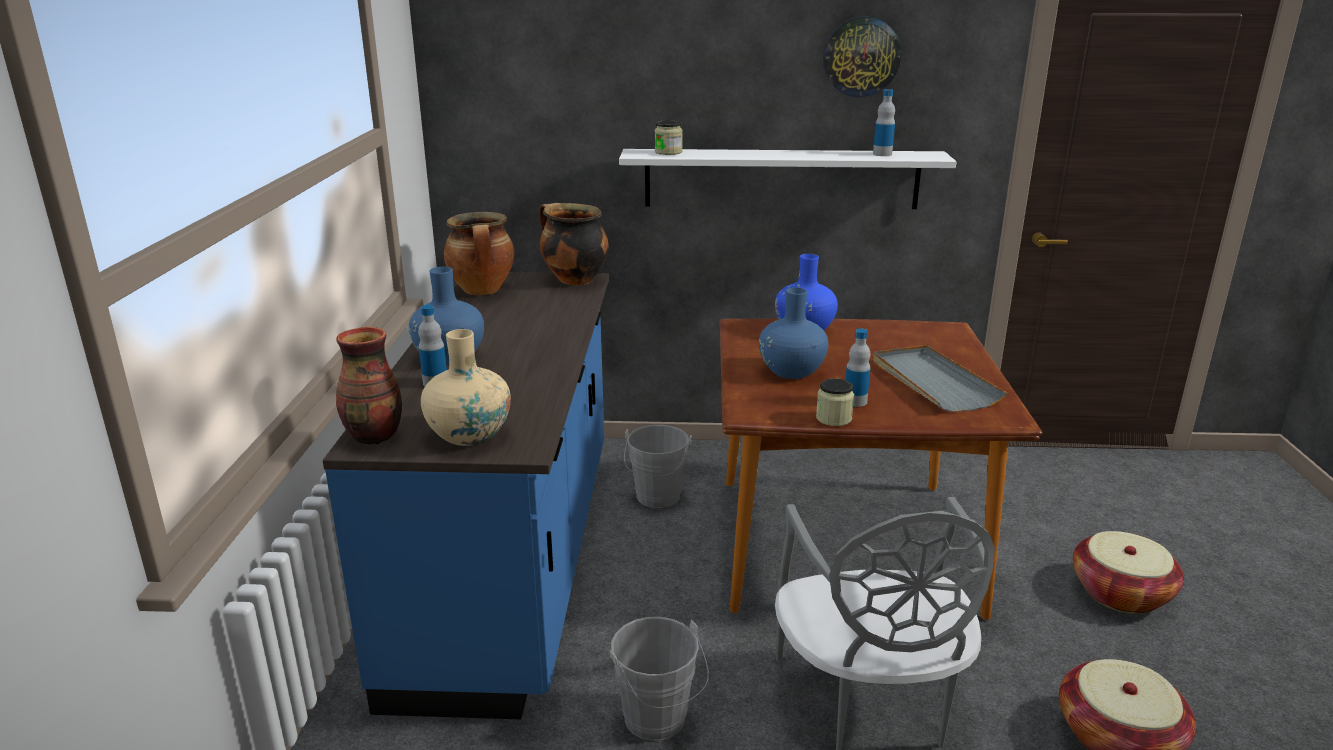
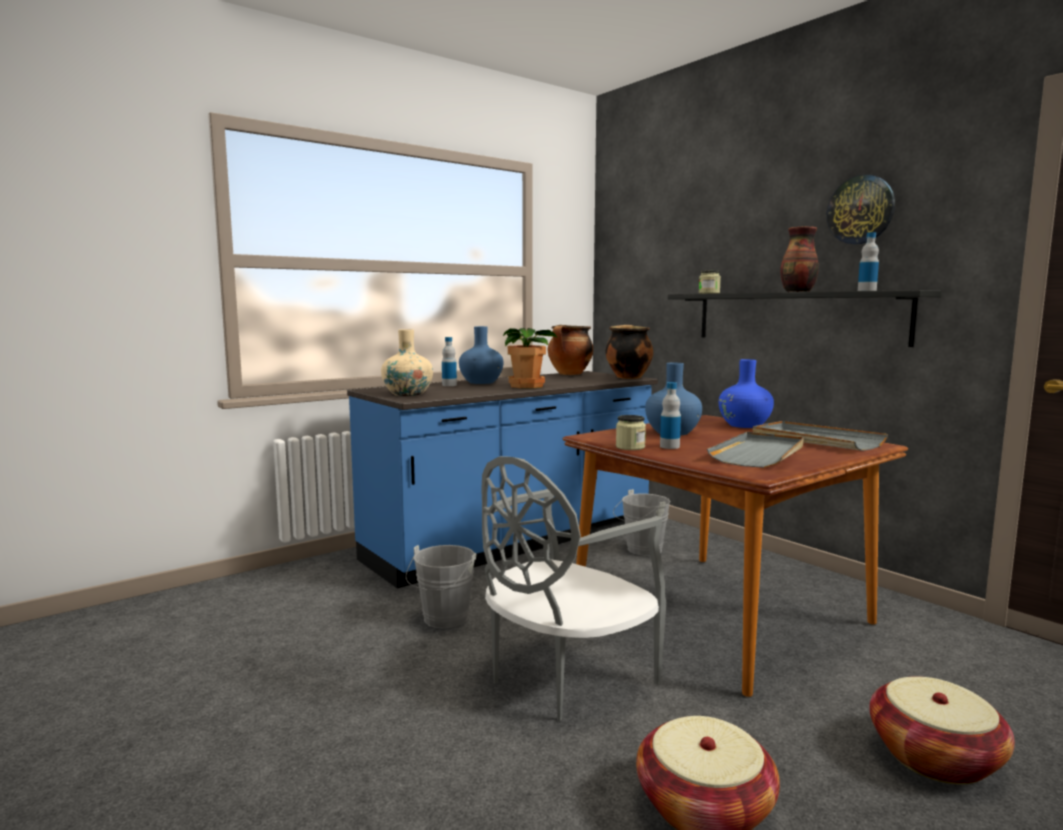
camera: 50 degrees right, 15 degrees down
(374, 436) = (379, 389): vase -> vase (797, 292)
(540, 347) = (527, 386): none -> potted plant
(781, 179) = (795, 317): white shelf -> black shelf
(906, 337) = (815, 440): none -> grey tray

